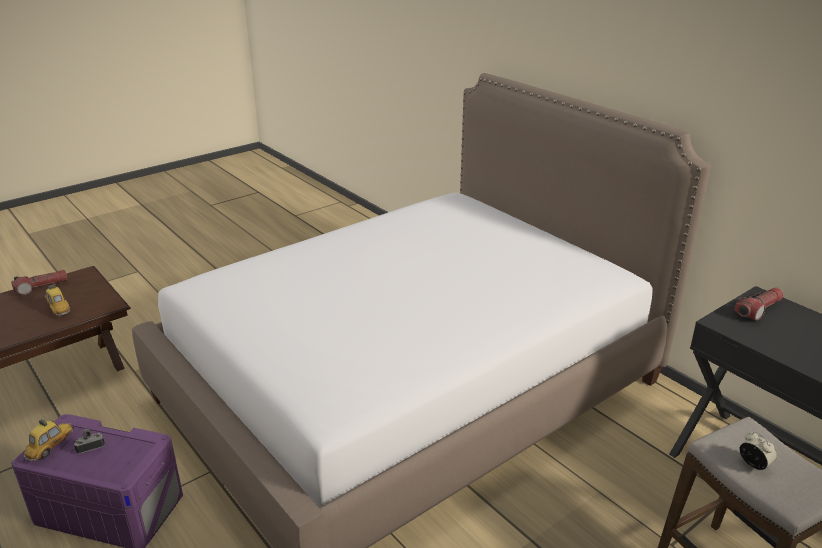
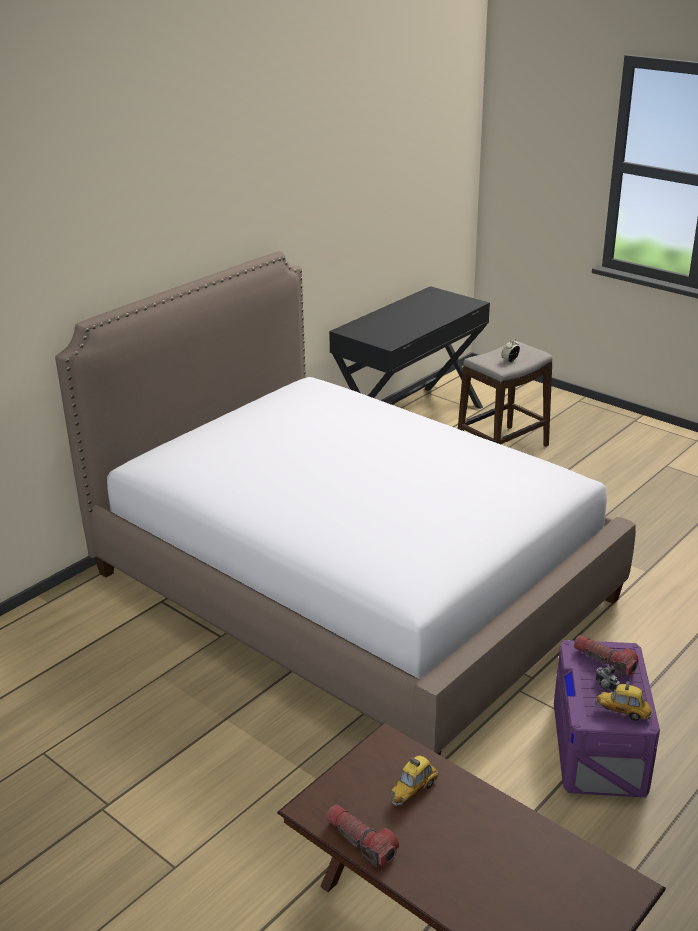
camera: 100 degrees left, 0 degrees up
(758, 310) = (365, 332): flashlight -> flashlight (604, 661)

